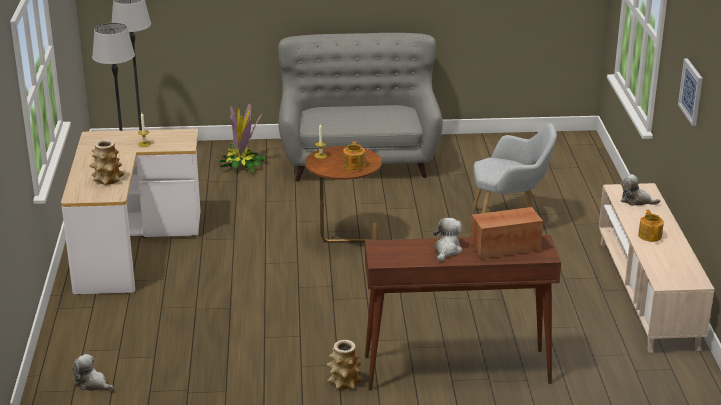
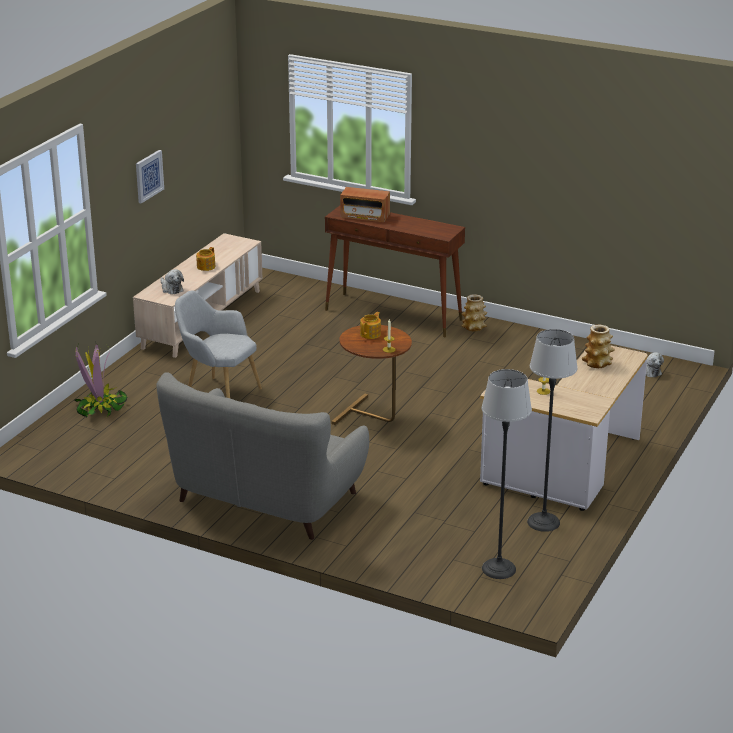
camera: 150 degrees left, 0 degrees up
(241, 164) = (392, 531): potted plant -> potted plant (100, 408)
(446, 250) = (403, 223): plush toy -> none

